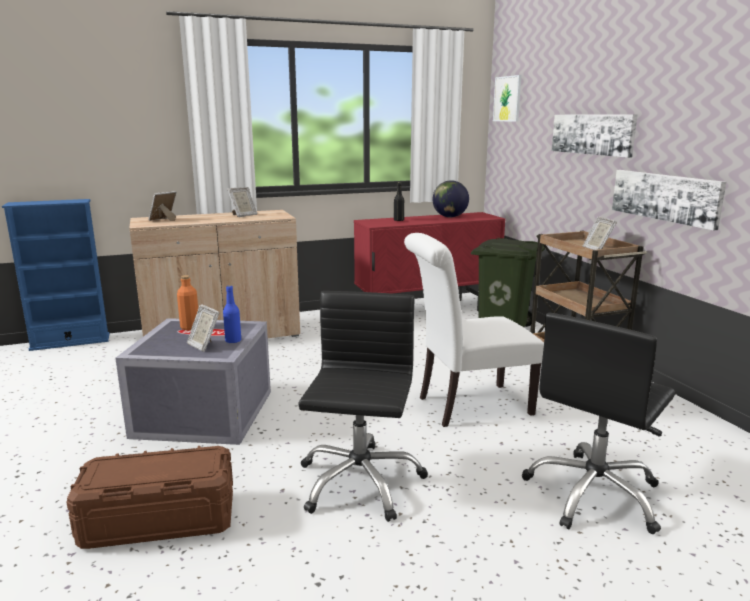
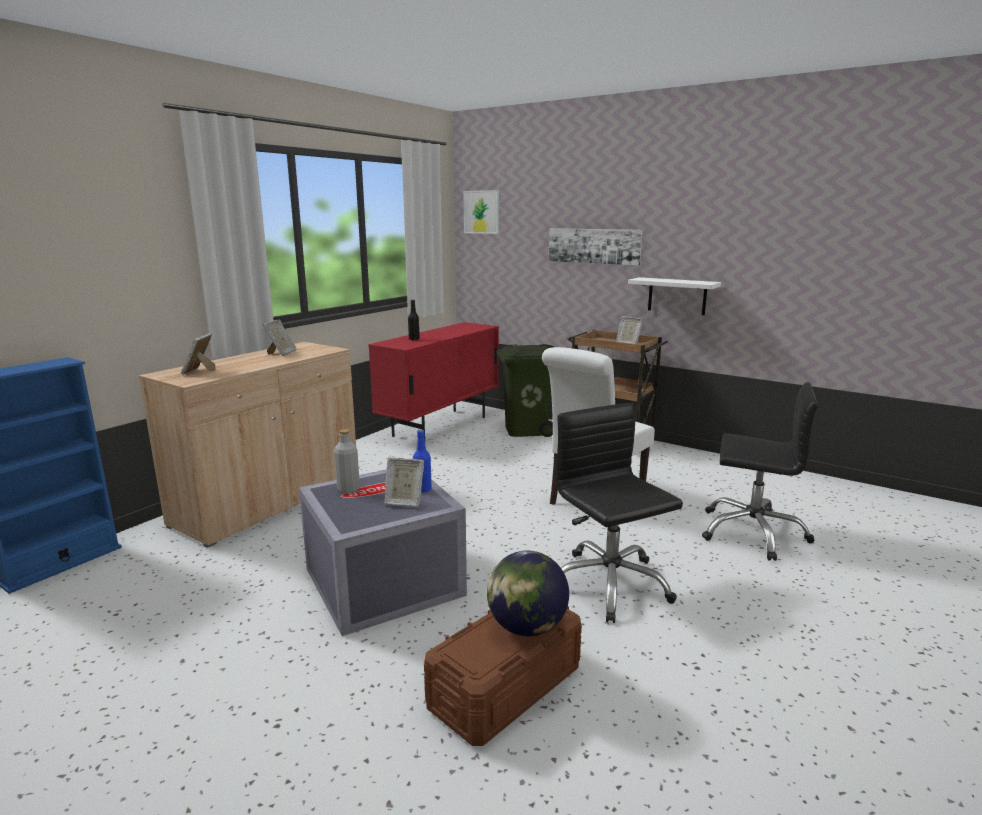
camera: 35 degrees left, 0 degrees up
(190, 327) = (348, 489): orange bottle -> grey bottle
(449, 217) = (450, 330): globe -> globe (526, 627)
(594, 494) = (752, 532): black office chair -> black office chair turned 75 degrees counterclockwise
(665, 197) = (677, 296): picture -> white shelf

